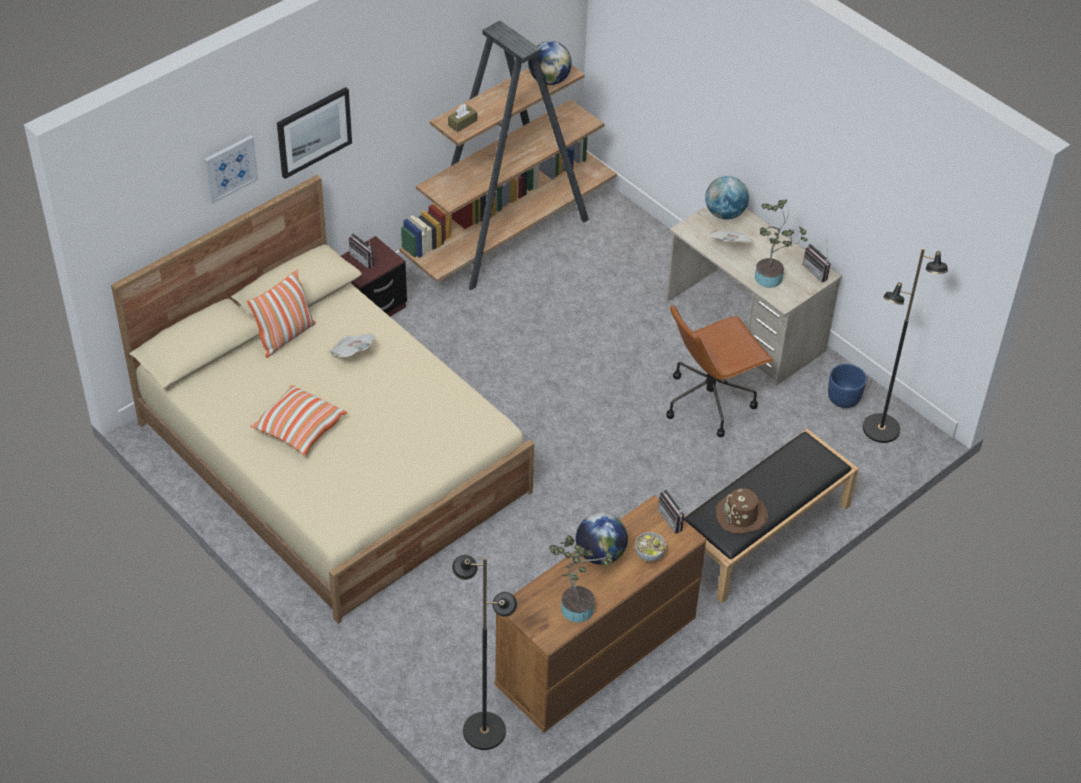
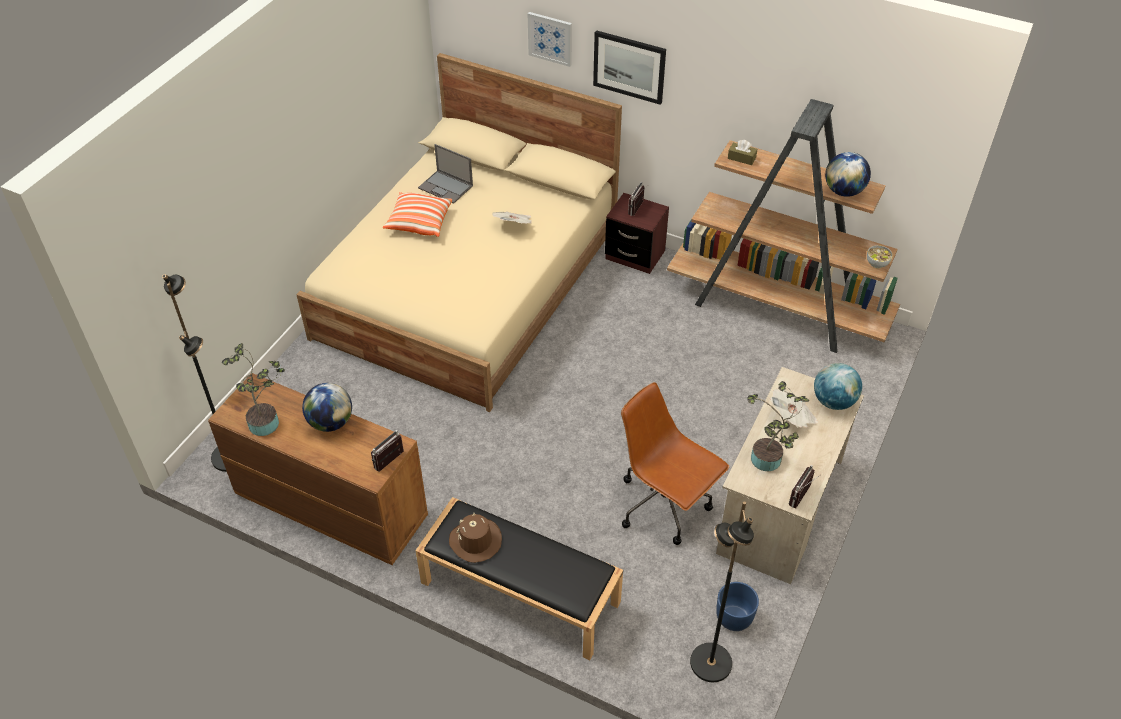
camera: 70 degrees right, 0 degrees up
(251, 390) = (446, 187): none -> laptop
(285, 336) = (511, 187): pillow -> none
(649, 554) = (342, 456): bowl -> bowl (877, 263)

